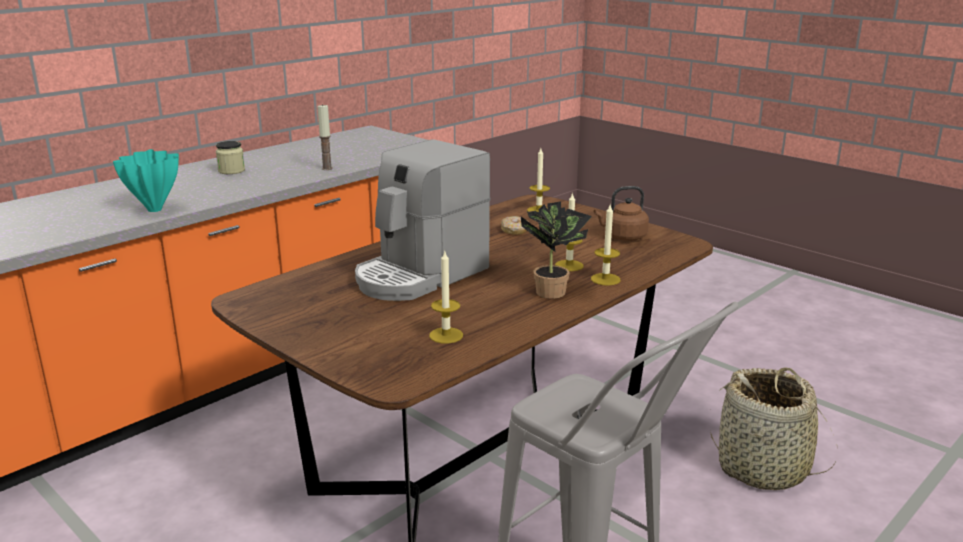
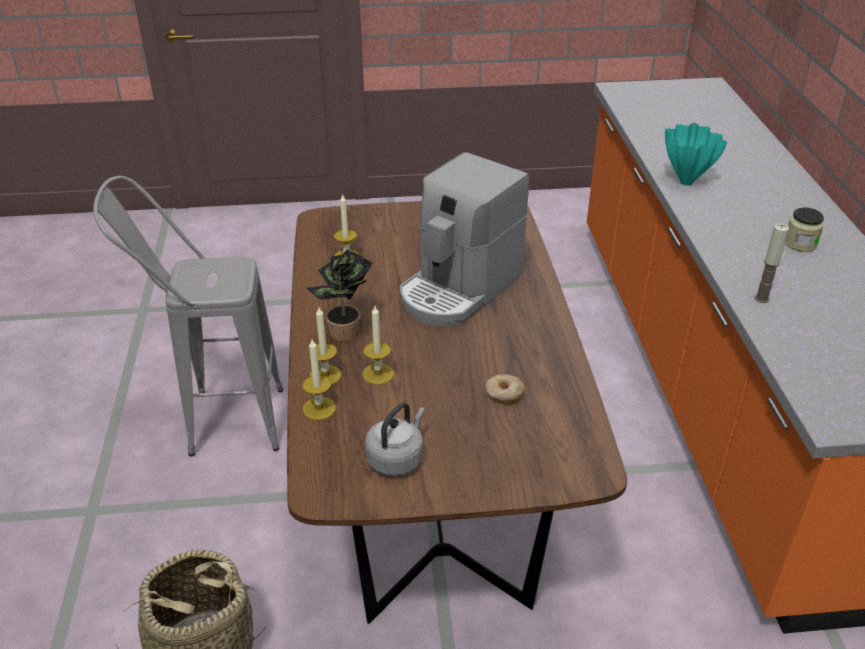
camera: 130 degrees right, 15 degrees up
(420, 275) = (459, 290): coffee machine -> coffee machine turned 135 degrees counterclockwise
(539, 210) = (551, 452): candle -> candle (319, 408)
(623, 237) = (397, 458): brown kettle -> grey kettle

